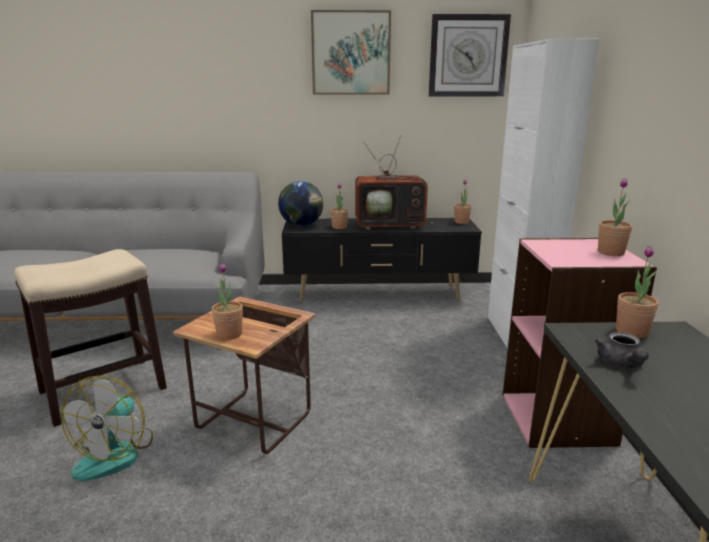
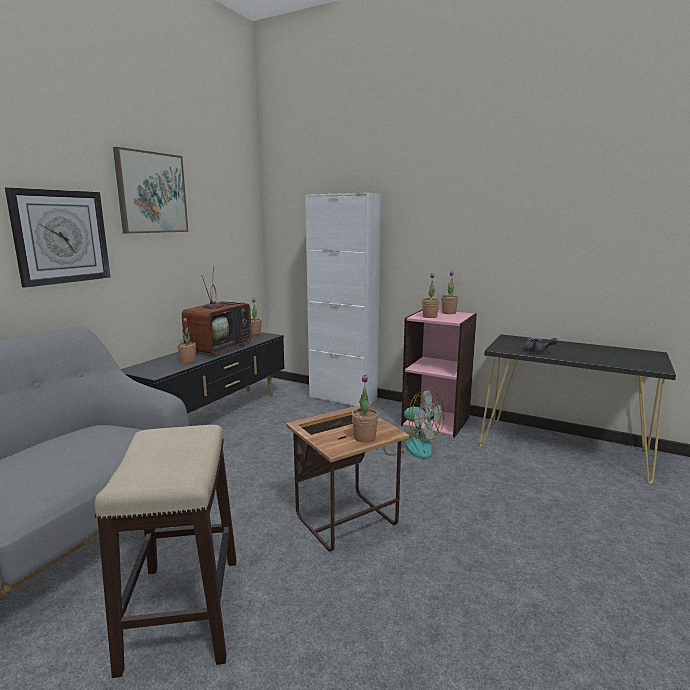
camera: 60 degrees left, 5 degrees down
(116, 453) = (325, 612): fan -> fan (411, 446)
(302, 225) = (150, 370): globe -> none
(468, 56) = (231, 199): wall clock -> wall clock (61, 237)
(631, 332) = (506, 342): potted plant -> potted plant (429, 316)

